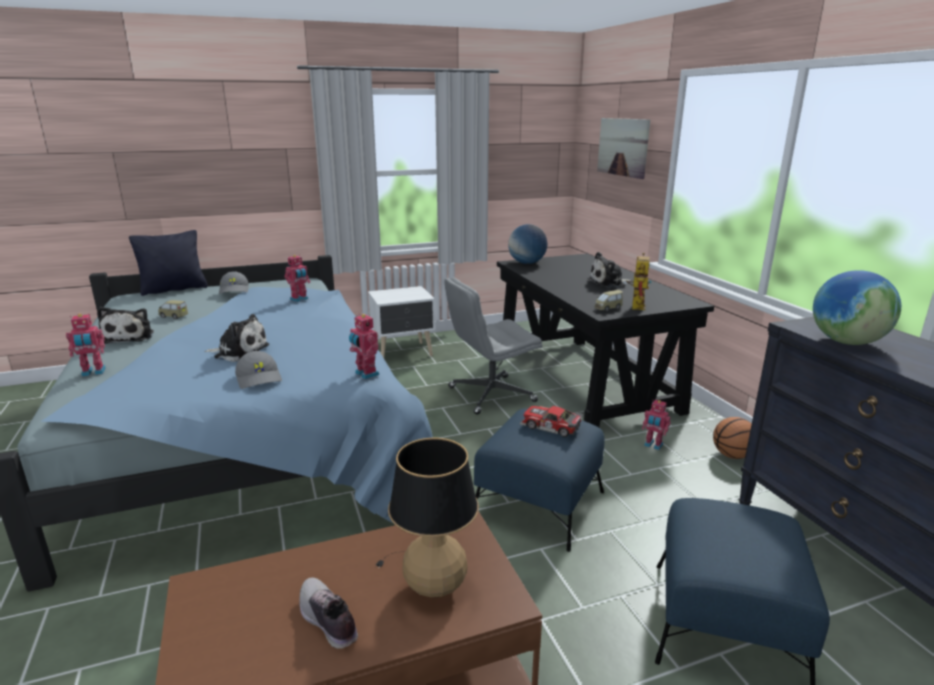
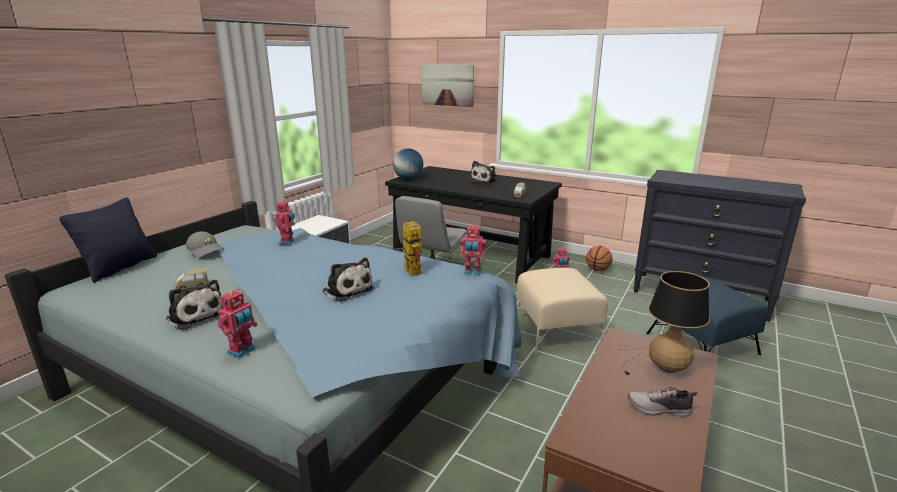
camera: 40 degrees left, 0 degrees up
(239, 352) = (346, 290): plush toy -> plush toy turned 75 degrees clockwise
(259, 378) = (412, 299): grey cap -> none
(537, 504) = (556, 331): blue ottoman -> beige ottoman
(550, 427) = (561, 276): toy car -> none
(636, 305) = (528, 191): toy robot -> toy robot (409, 270)
(846, 342) = (690, 182): globe -> none

